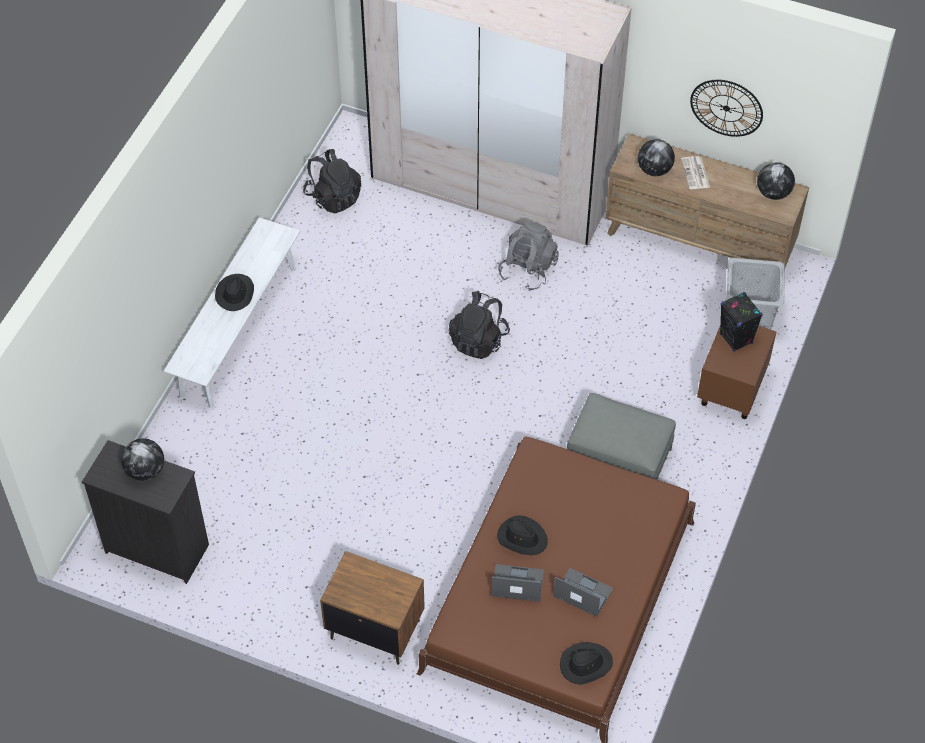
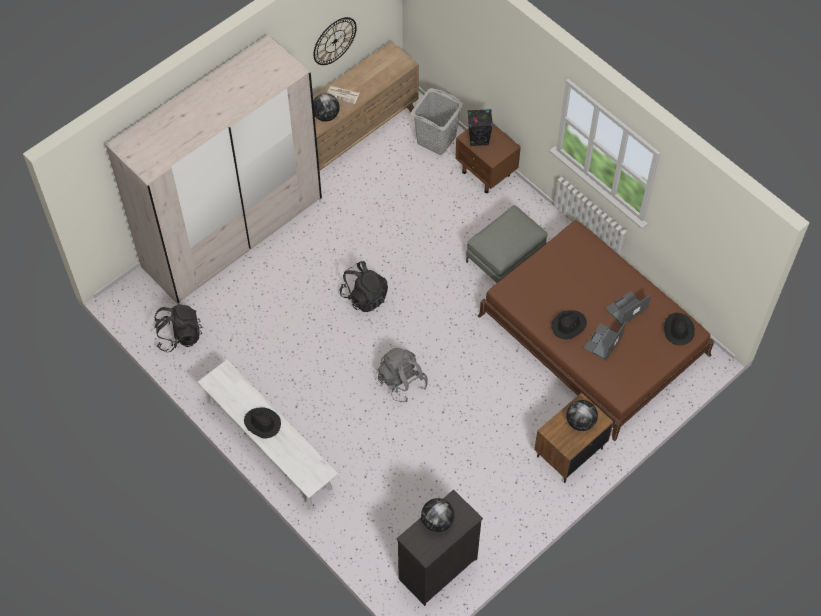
camera: 65 degrees left, 5 degrees up
(528, 270) = (320, 242): grey backpack -> grey backpack (402, 382)
(773, 193) = (385, 61): globe -> globe (580, 422)

